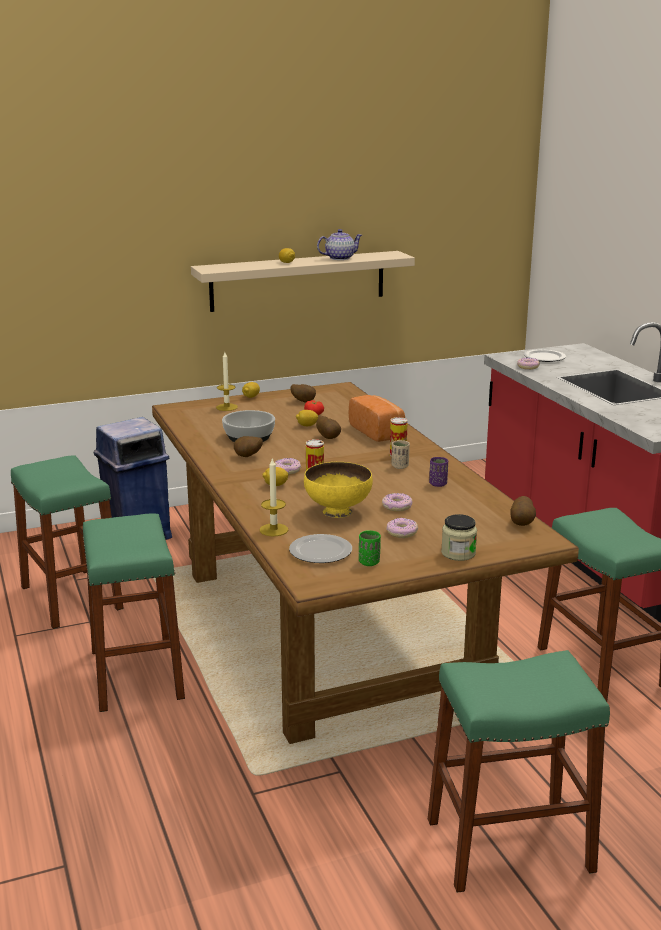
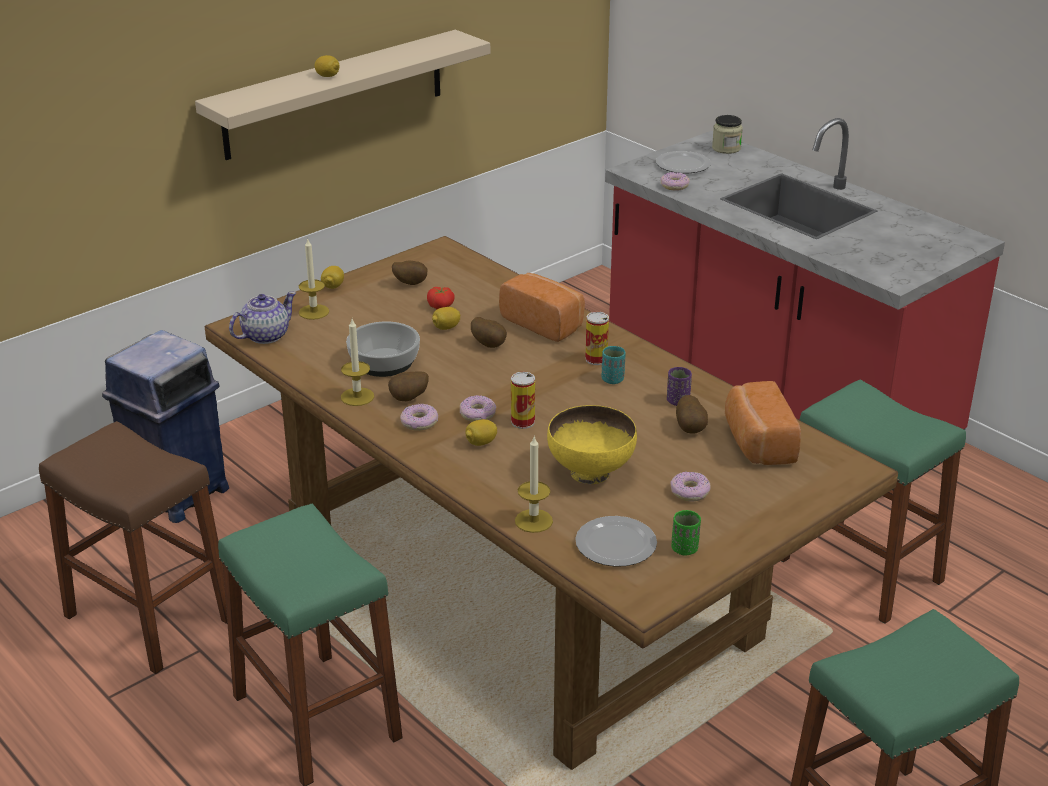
camera: 20 degrees left, 10 degrees up
(71, 598) = (148, 618): green stool -> brown stool
(215, 451) = (357, 397): none -> candle
(339, 258) = (391, 57): teapot -> teapot (265, 336)
(397, 507) = (655, 450): donut -> donut (419, 422)
(400, 466) = (612, 379): beige cup -> turquoise cup
(458, 553) = (775, 511): jar -> jar (726, 148)
(478, 515) = (757, 444): none -> bread
(522, 523) = (815, 447): potato -> potato (691, 429)

